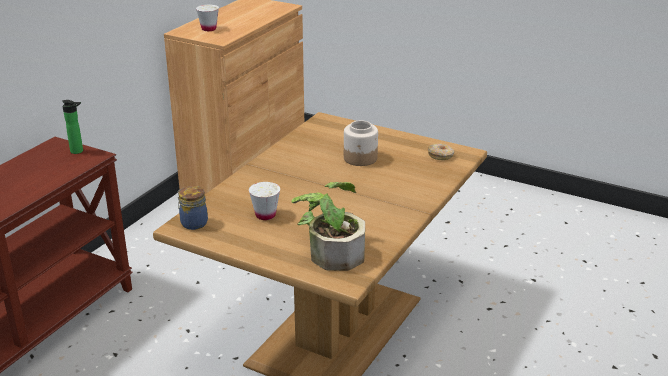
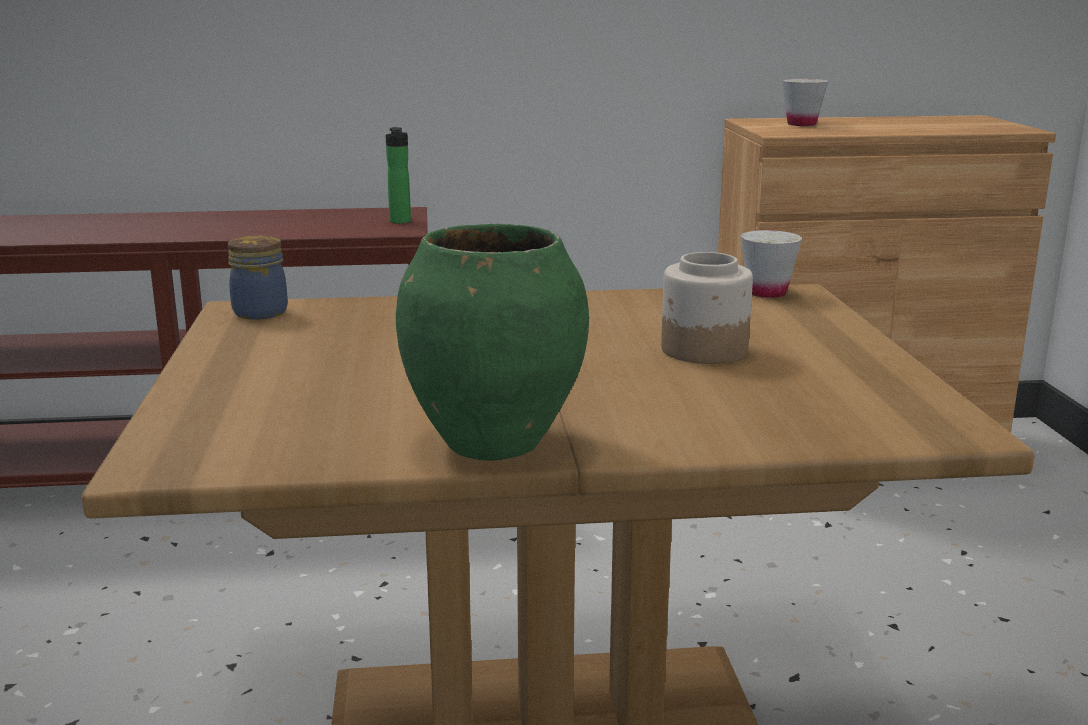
camera: 55 degrees right, 10 degrees down
(265, 215) = (351, 343): white cup -> white cup (767, 293)
(331, 252) = (265, 421): potted plant -> none
(397, 219) = (492, 443): none -> green vase
(440, 155) = (881, 410): donut -> none

